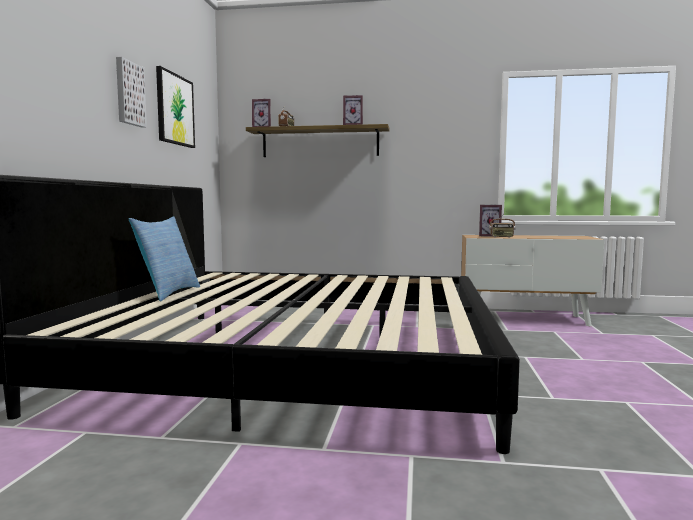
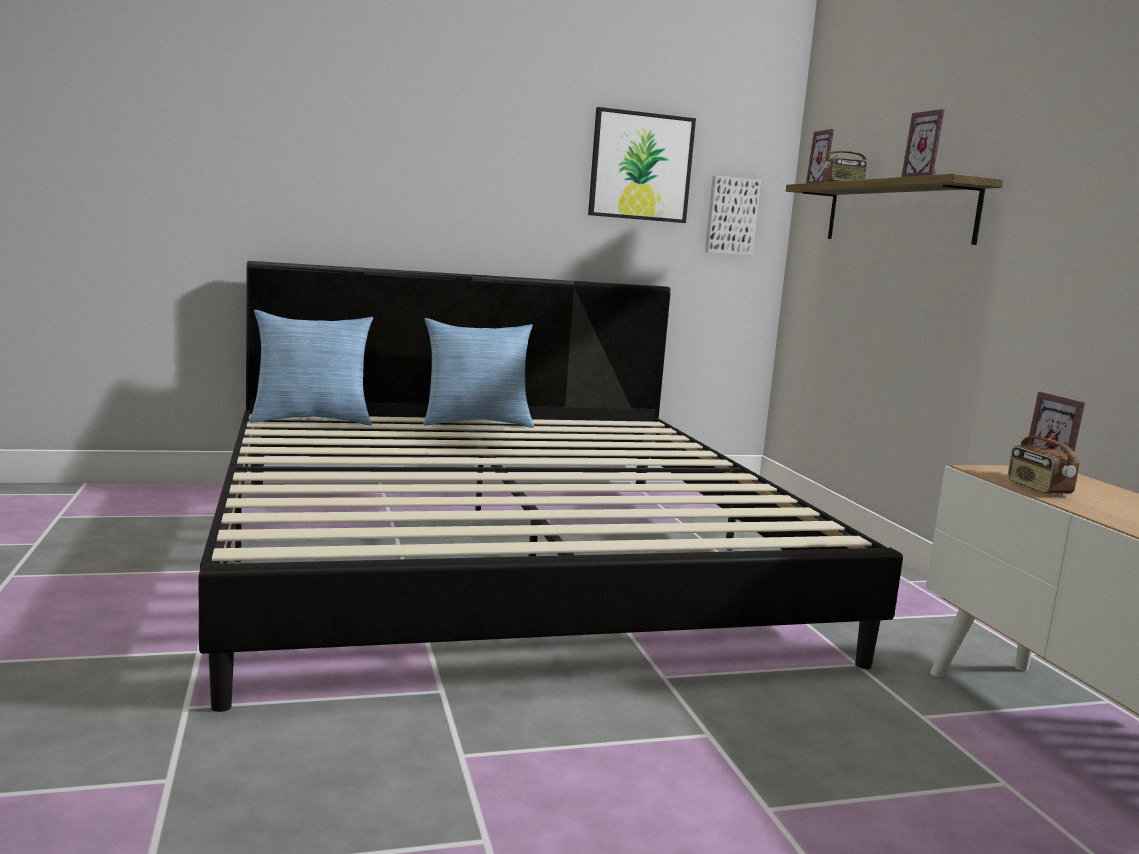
camera: 65 degrees right, 5 degrees up
(90, 321) = (311, 420): none -> pillow
(129, 93) = (521, 156): picture -> picture (731, 216)

